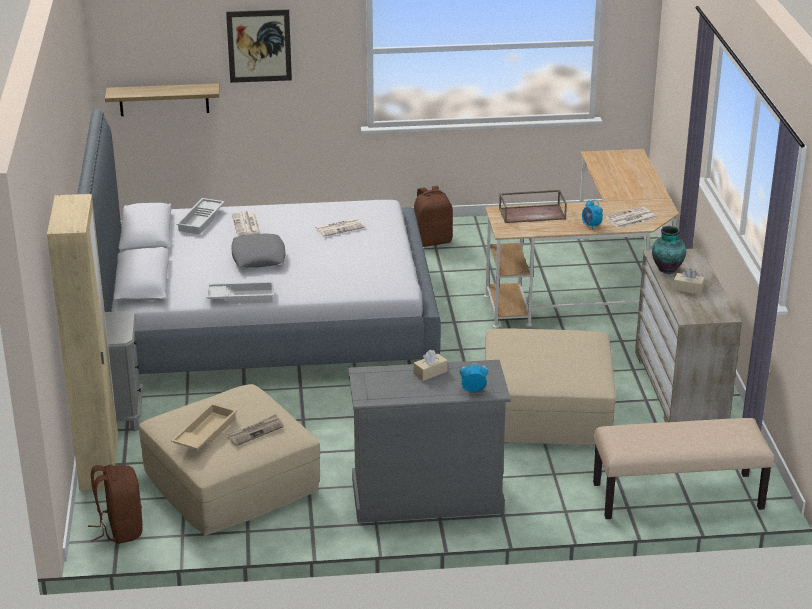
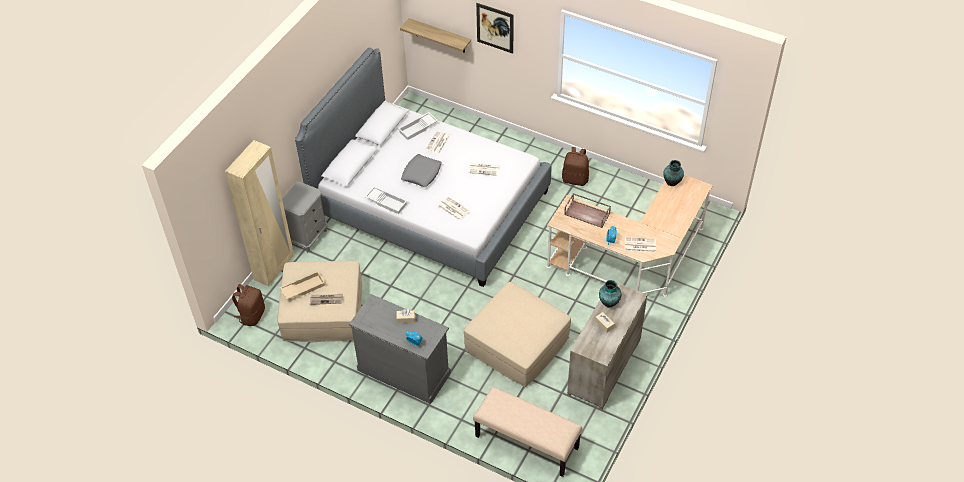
camera: 35 degrees right, 20 degrees up
(344, 272) = (453, 208): none -> newspaper
(596, 159) = (672, 182): none -> vase

